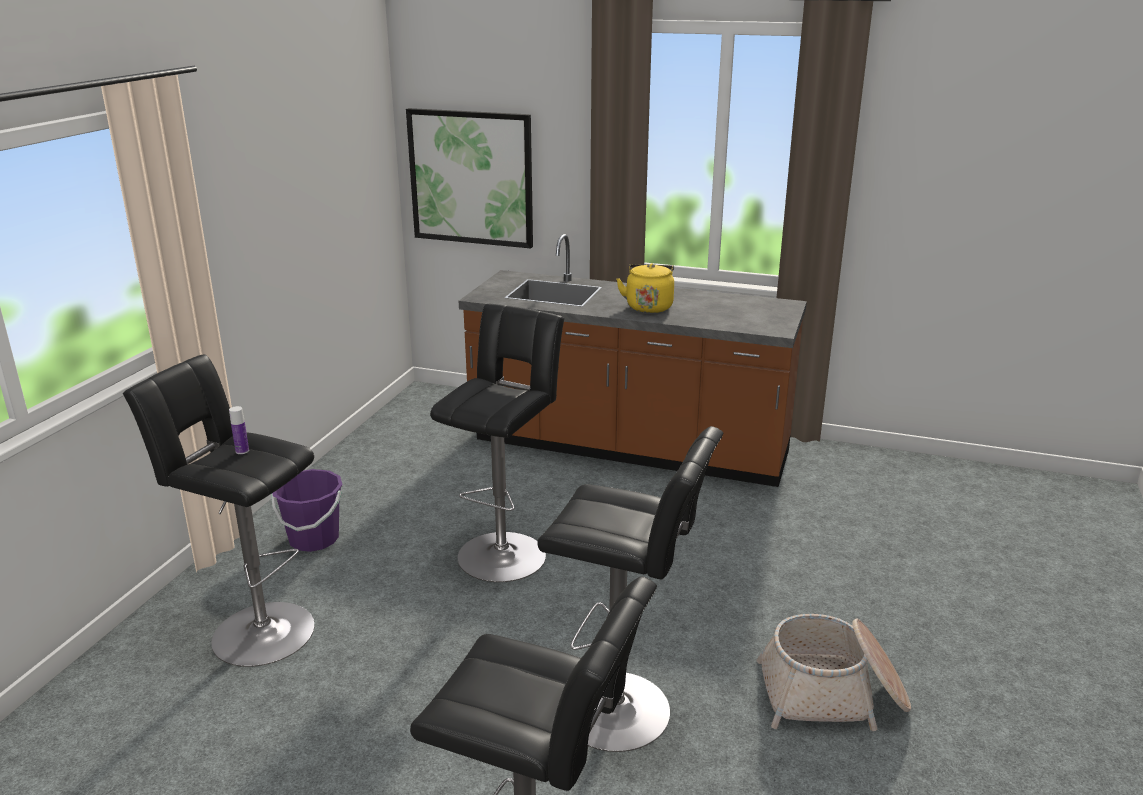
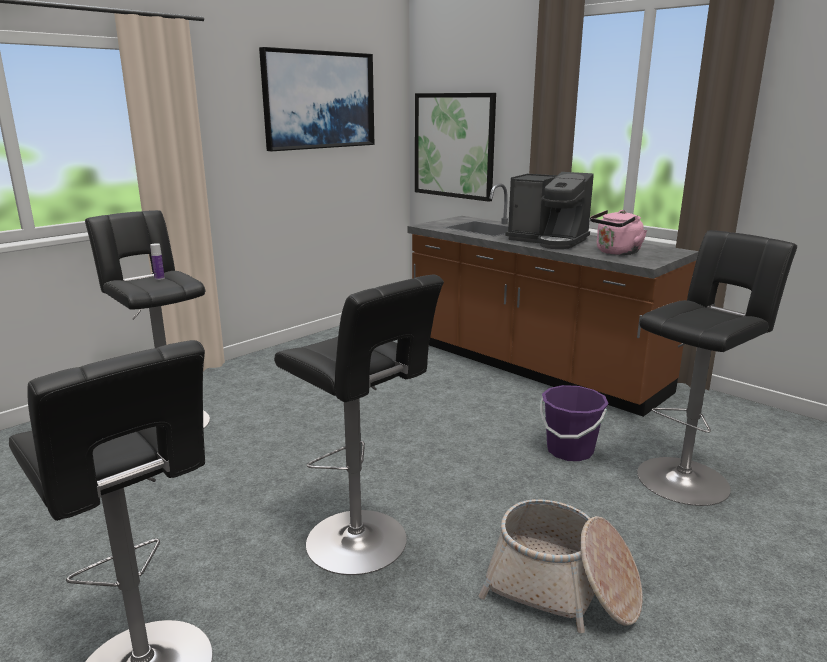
camera: 25 degrees right, 5 degrees down
(308, 142) = (319, 100): none -> picture
(314, 539) = (256, 379): purple bucket -> purple bucket (569, 450)
(505, 552) = (374, 413): black stool -> black stool (686, 477)
(648, 306) = (548, 241): yellow kettle -> coffee machine
(734, 317) = (616, 252): none -> pink kettle

